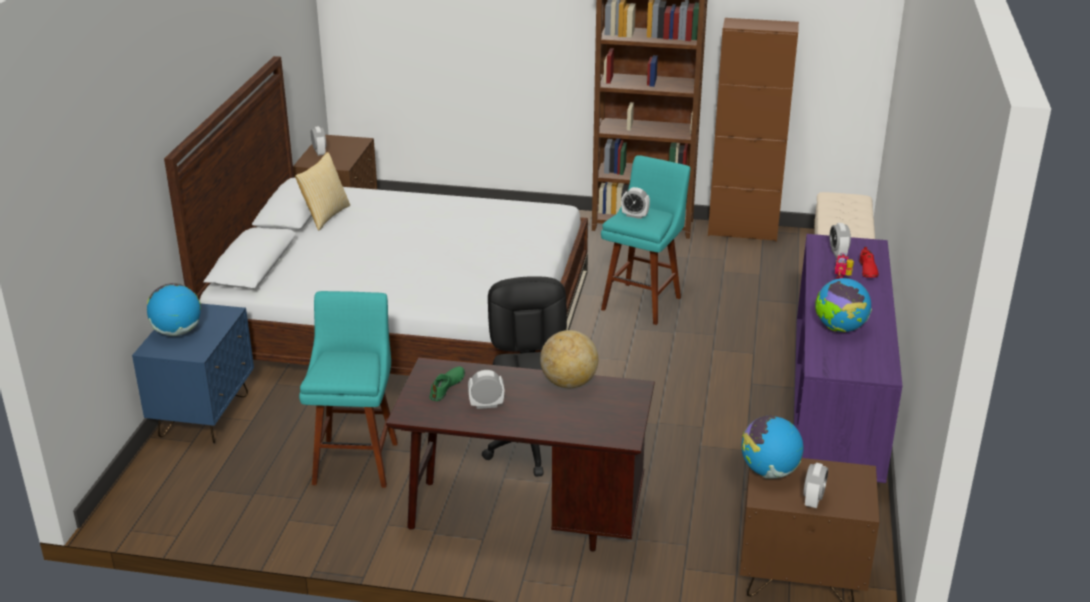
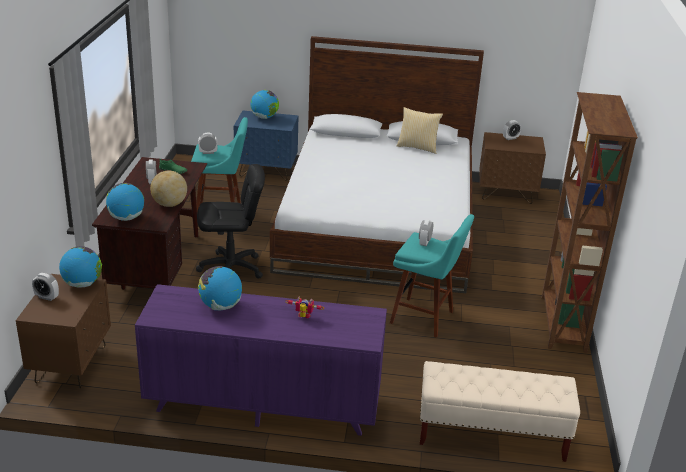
camera: 85 degrees right, 0 degrees up
(618, 419) = (126, 218): none -> globe
(742, 231) = (577, 382): brown cabinet -> none
(838, 253) = (349, 320): alarm clock -> alarm clock (208, 152)
(867, 270) = (318, 332): red shoe -> none

